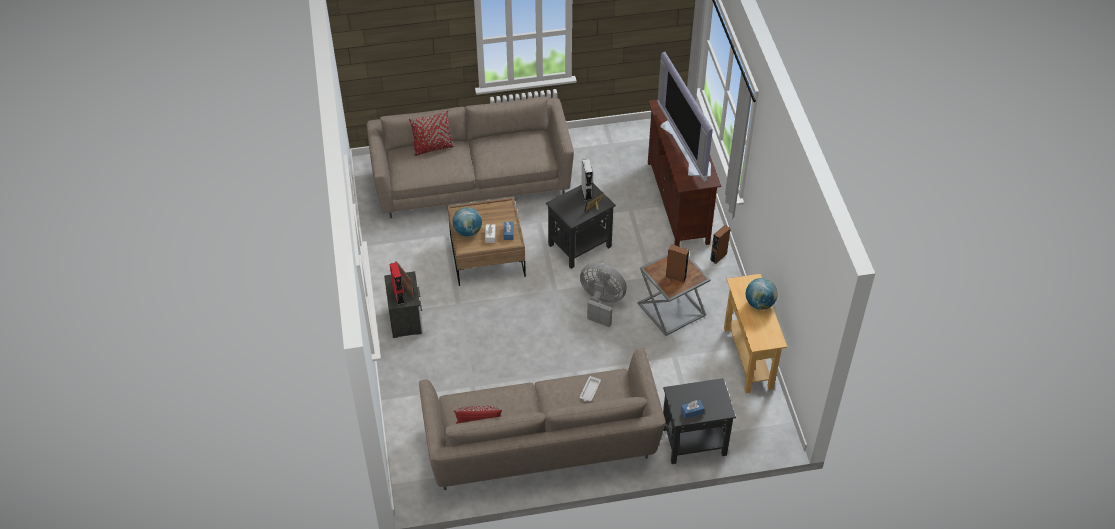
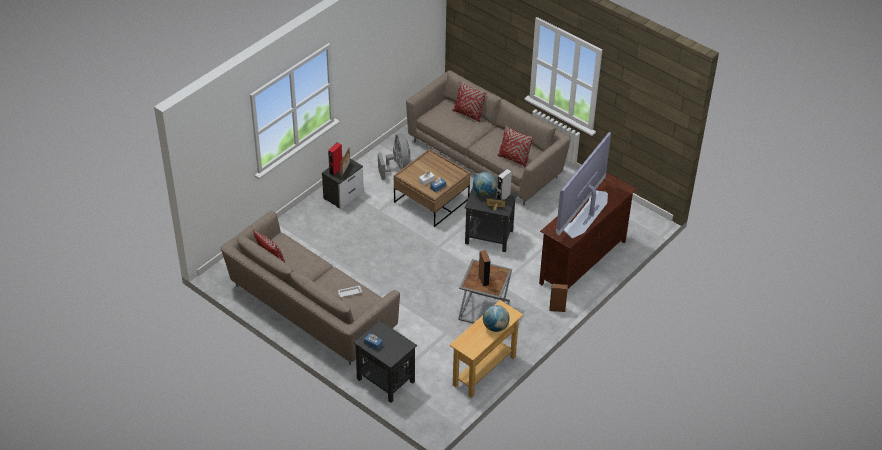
camera: 50 degrees right, 5 degrees down
(468, 231) = (419, 169): globe -> globe (484, 192)
(530, 156) = (514, 159): none -> red pillow
(601, 303) = (451, 274): grey fan -> grey fan (397, 168)

